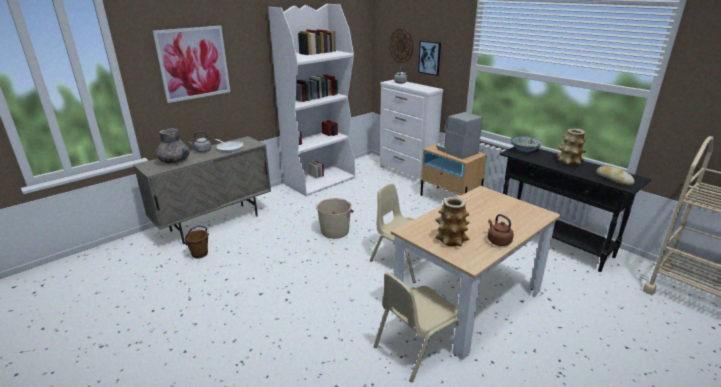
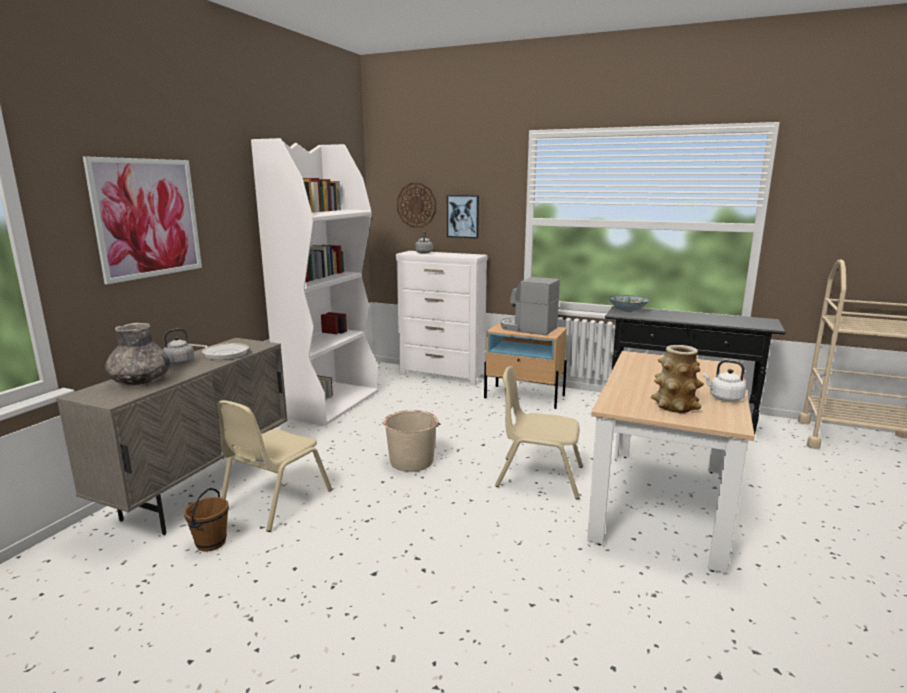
camera: 25 degrees left, 10 degrees down
(417, 347) = (661, 576): beige chair -> beige chair (275, 501)
(498, 241) = (724, 398): brown kettle -> white kettle
(568, 162) = (686, 315): vase -> none
(613, 179) = (750, 323): bread -> none

